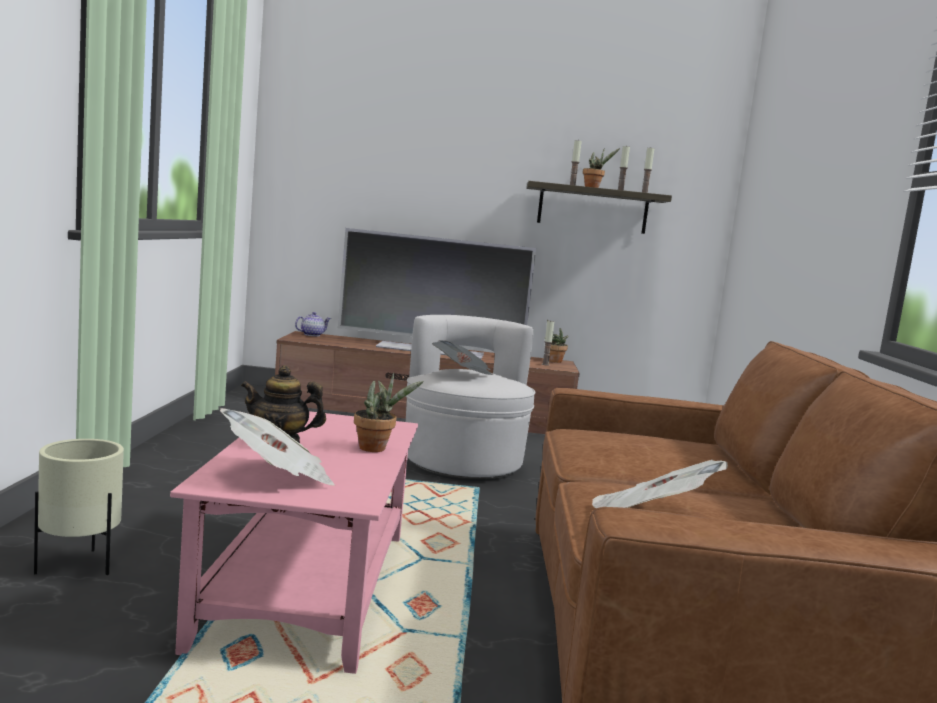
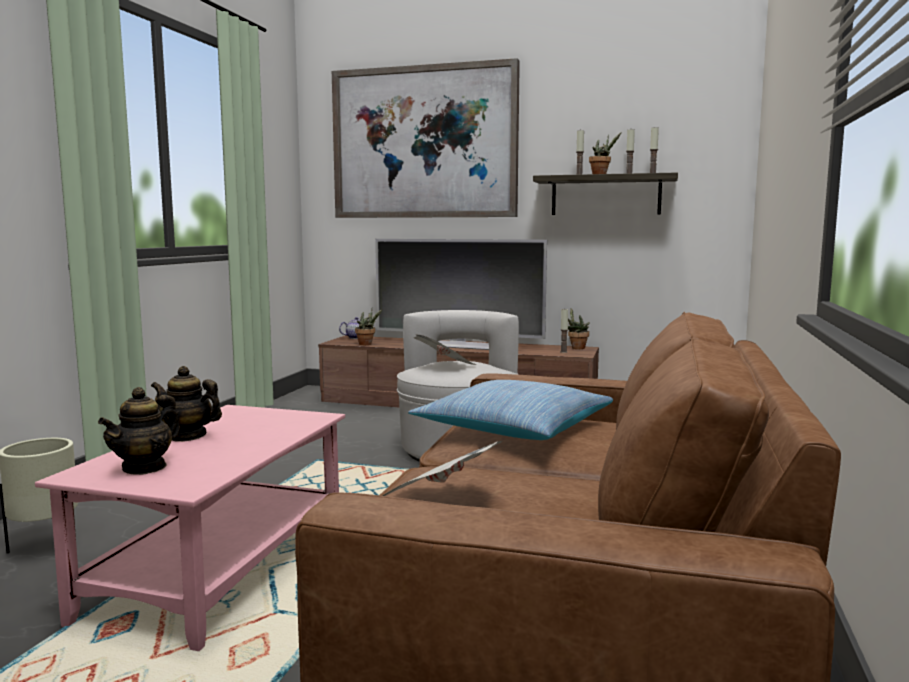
camera: 15 degrees right, 0 degrees up
(278, 477) = (144, 467): newspaper -> teapot
(376, 448) = (272, 439): potted plant -> potted plant (367, 344)
(406, 130) = (424, 143): none -> picture
(624, 444) = (514, 428): none -> pillow

